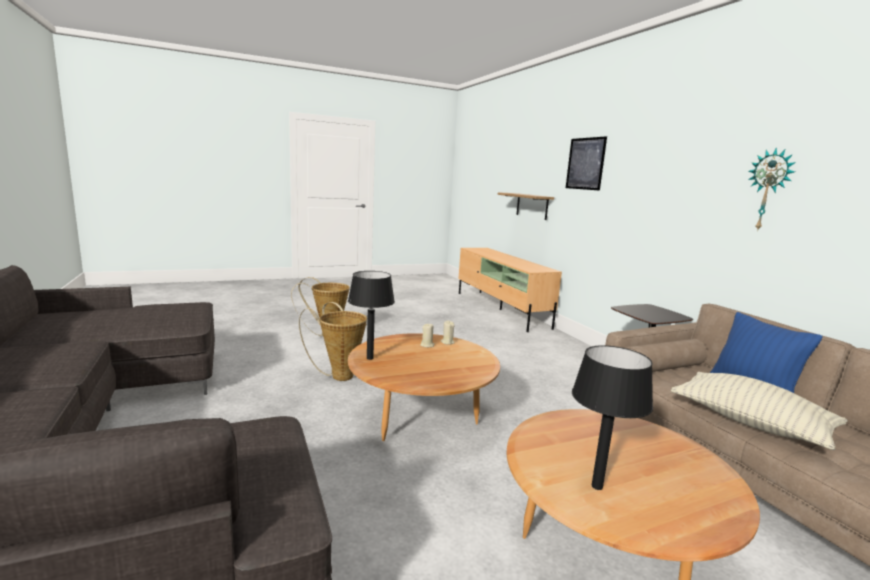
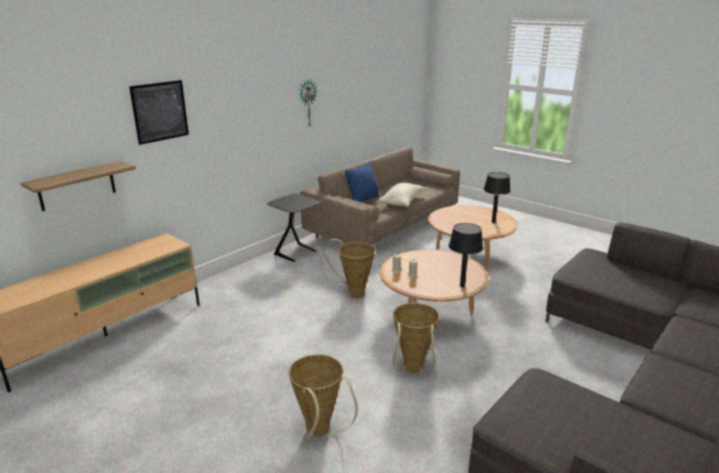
camera: 115 degrees left, 10 degrees up
(505, 388) = (352, 293): none -> basket

